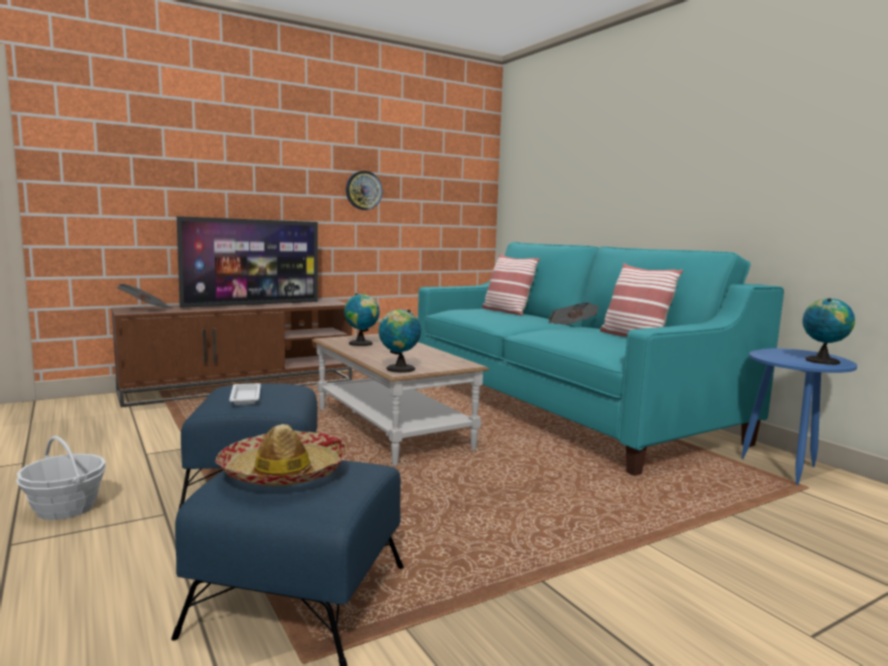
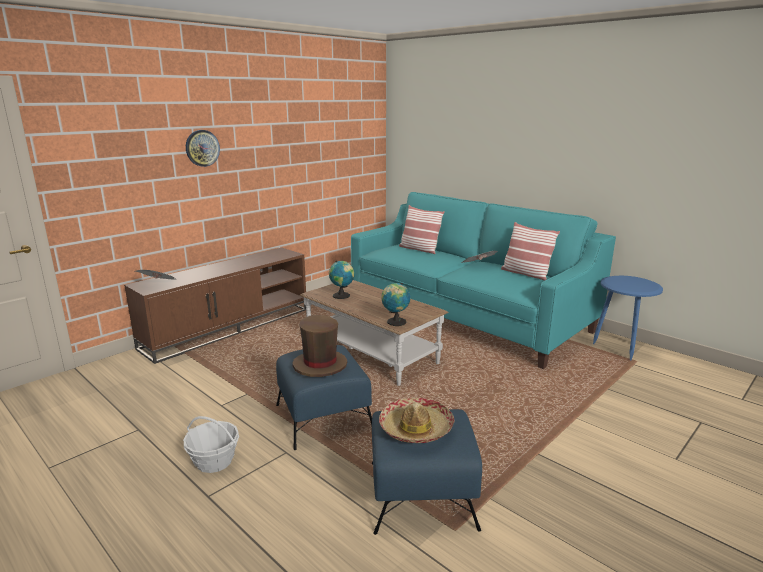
camera: 15 degrees left, 10 degrees up
(245, 397) = (319, 365): white tray -> brown hat
(252, 304) = (231, 265): television -> none
(363, 190) = (296, 158): wall clock -> wall clock (202, 148)
(822, 361) = (645, 287): globe -> none

